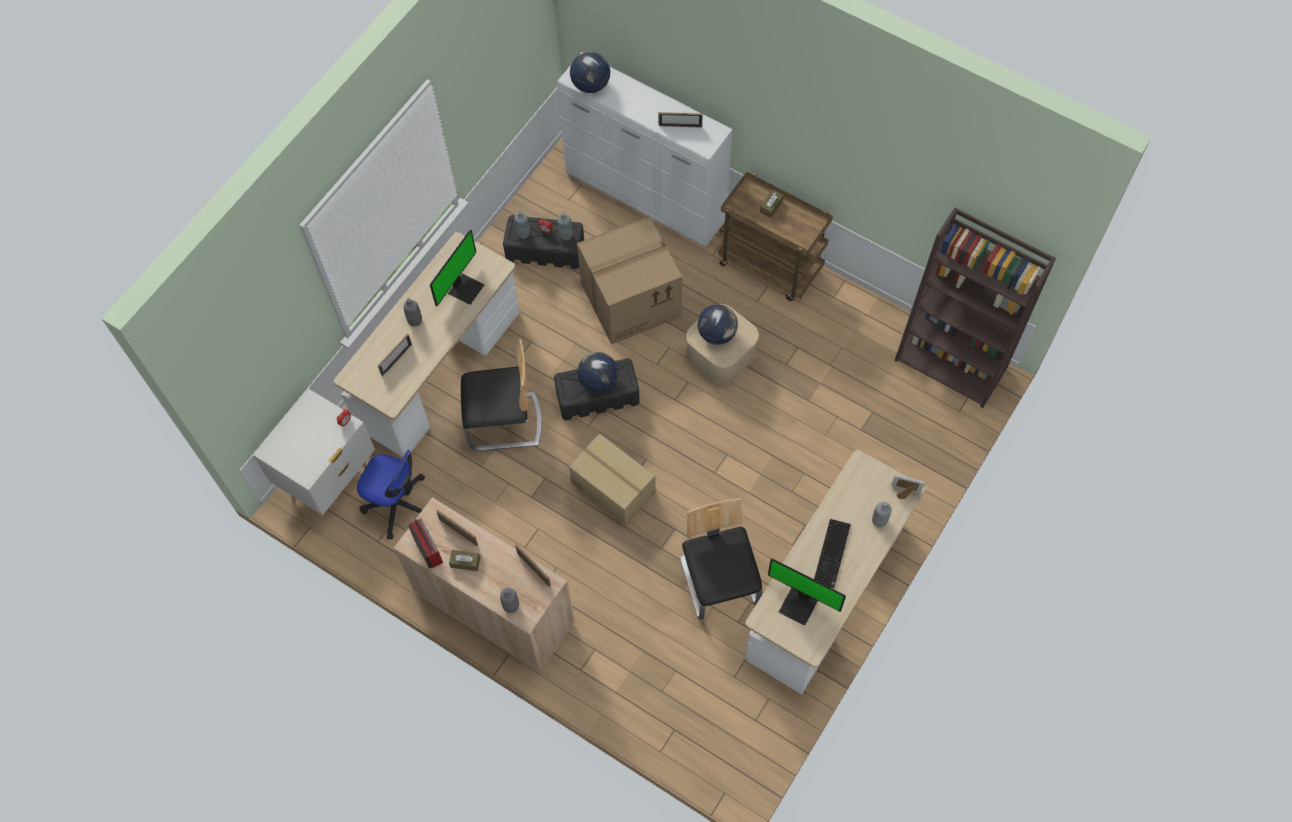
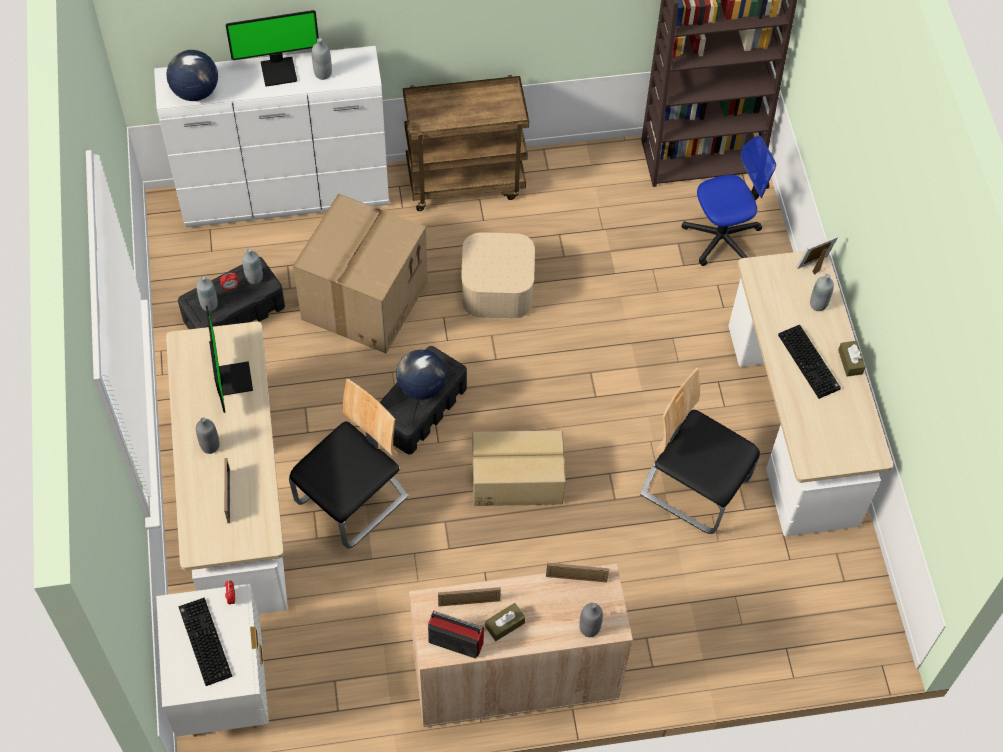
camera: 45 degrees left, 5 degrees down
(307, 435) = (203, 641): none -> keyboard
(398, 504) = (322, 659): office chair -> office chair (722, 238)
(680, 126) = (323, 73): picture frame -> grey bottle
(717, 334) = (492, 264): globe -> none
(771, 206) = (453, 105): brown tissue box -> brown tissue box (850, 362)
(799, 605) = (827, 426): monitor -> monitor (279, 70)

